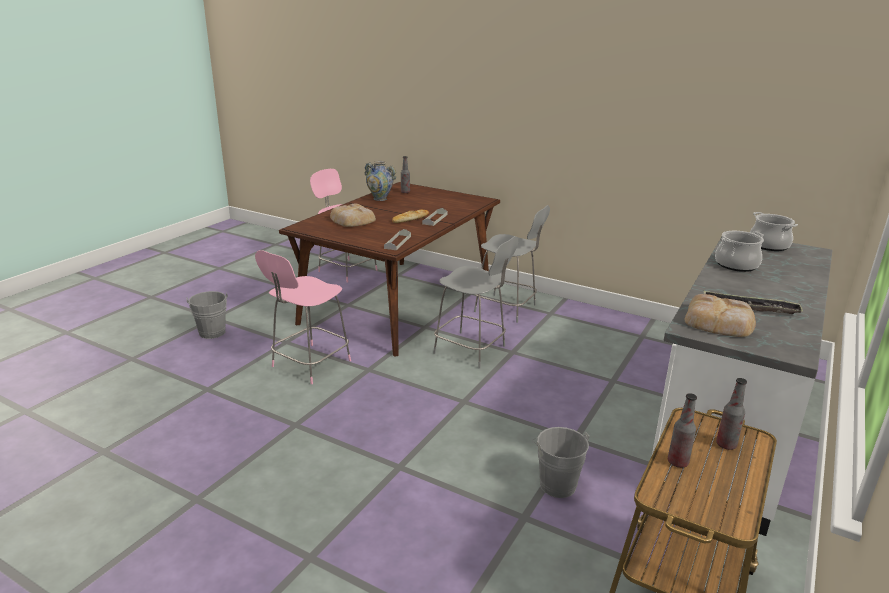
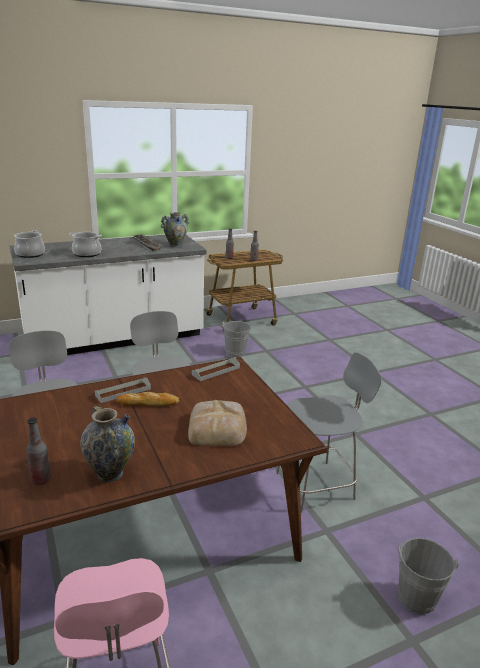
camera: 145 degrees left, 0 degrees up
(309, 364) = (317, 485): pink chair -> grey chair
(719, 322) = (175, 245): bread -> vase

